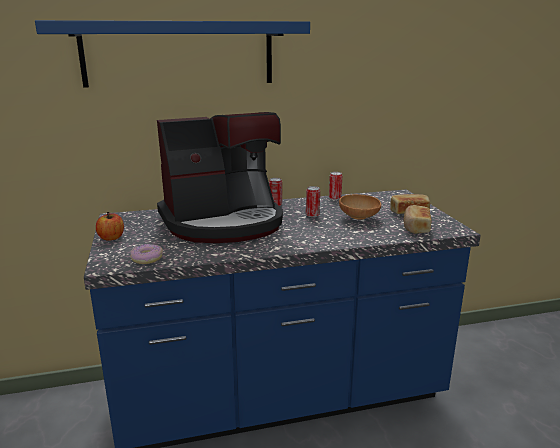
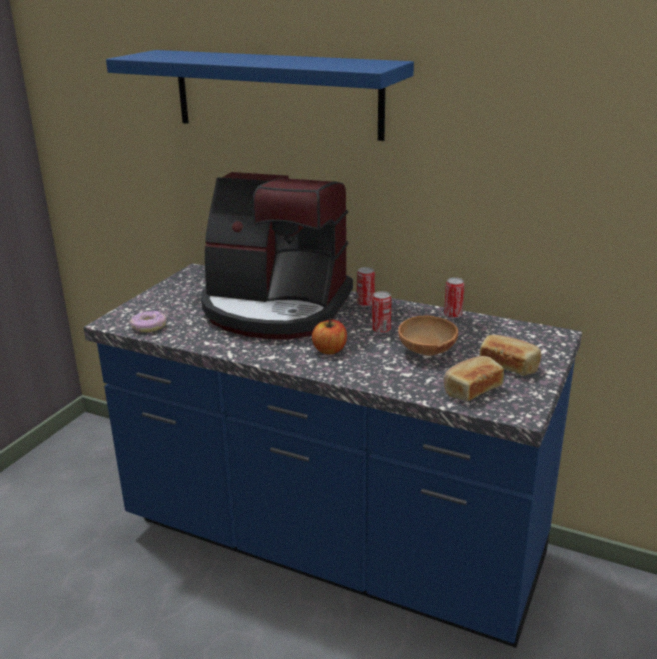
camera: 40 degrees right, 5 degrees up
(111, 238) = (158, 294): apple -> apple (329, 350)

